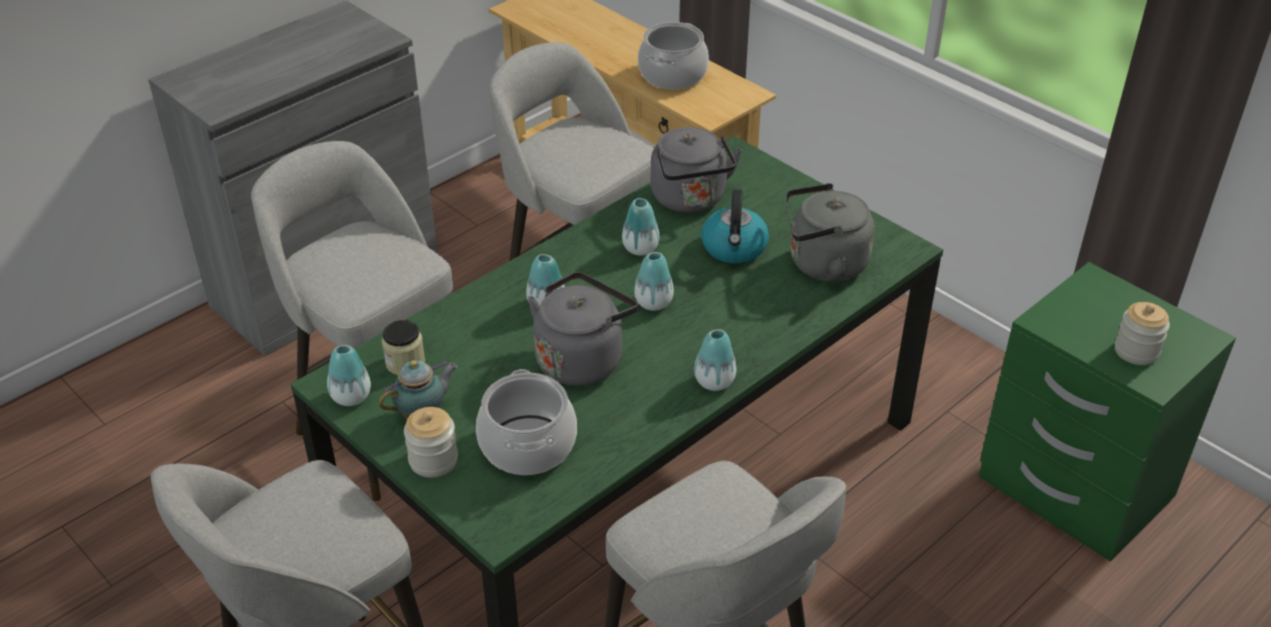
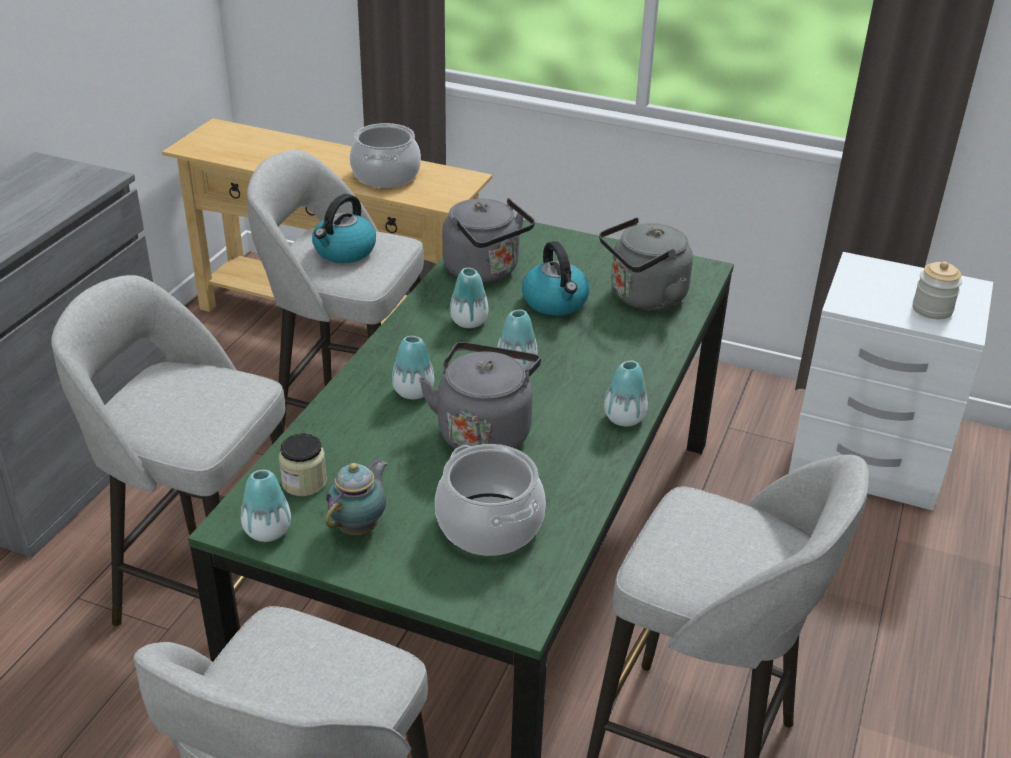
camera: 25 degrees left, 5 degrees down
(433, 460) = (402, 567): jar -> none
(578, 149) = (344, 251): none -> kettle
(1073, 488) = (867, 461): green nightstand -> white nightstand

